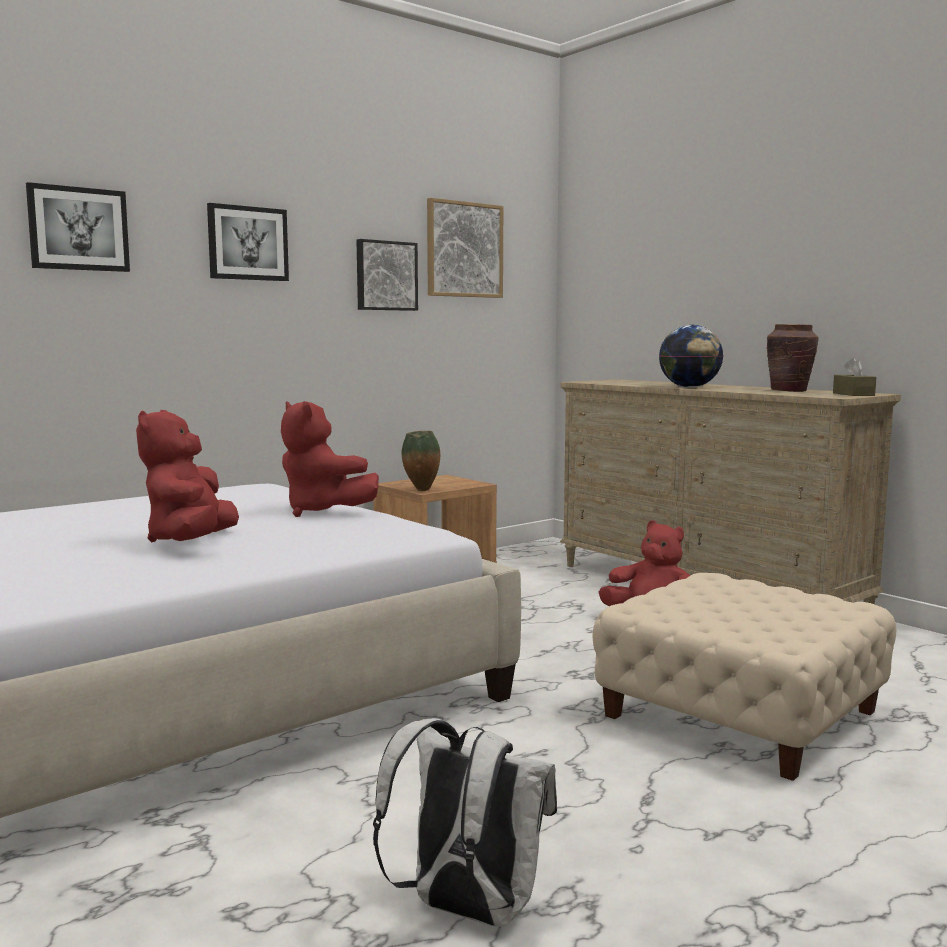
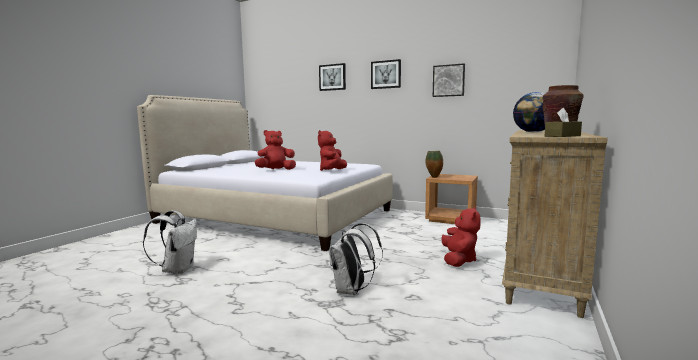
camera: 65 degrees right, 0 degrees up
(464, 250) = (498, 62): picture -> none
(741, 714) = (352, 290): beige ottoman -> white backpack

